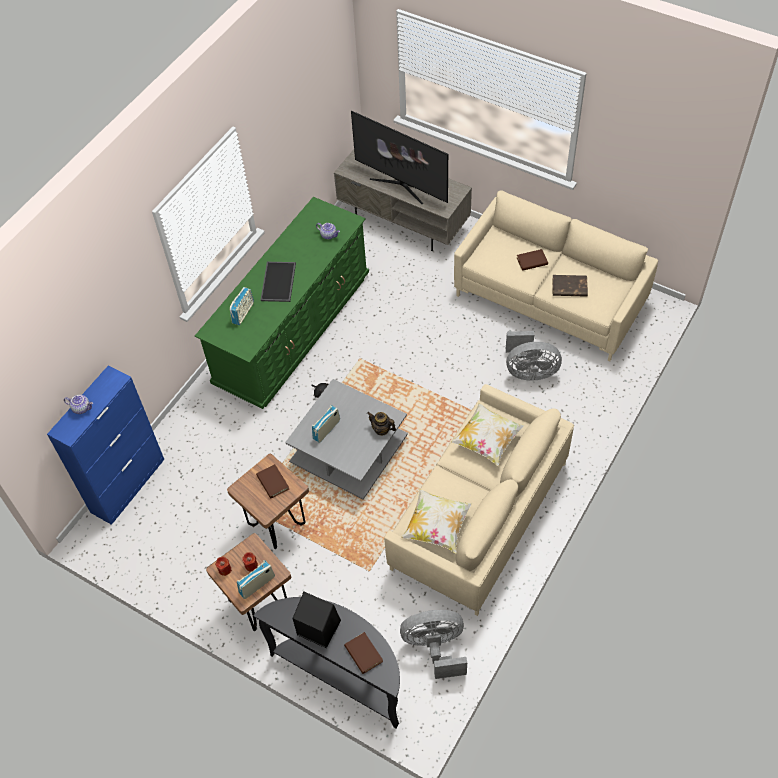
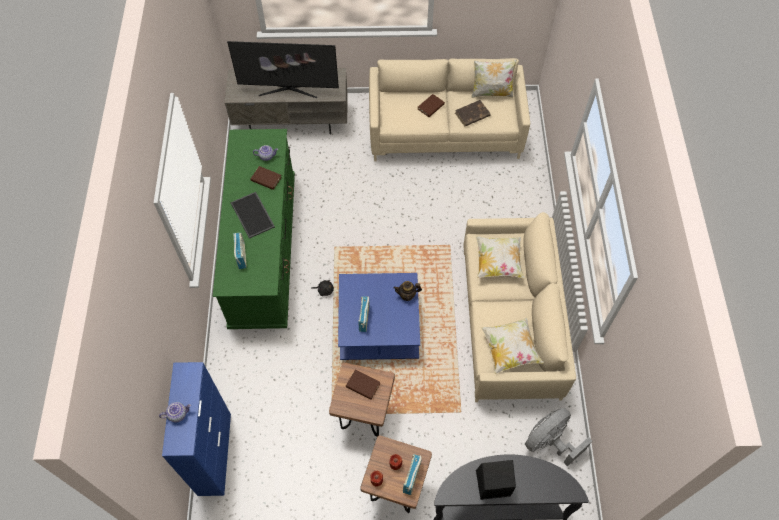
camera: 35 degrees left, 5 degrees up
(349, 453) = (380, 326): grey coffee table -> blue coffee table
(363, 654) = (541, 483): brown book -> brown book (266, 179)
(529, 371) = (468, 194): grey fan -> none
(607, 274) = (491, 92): none -> pillow

